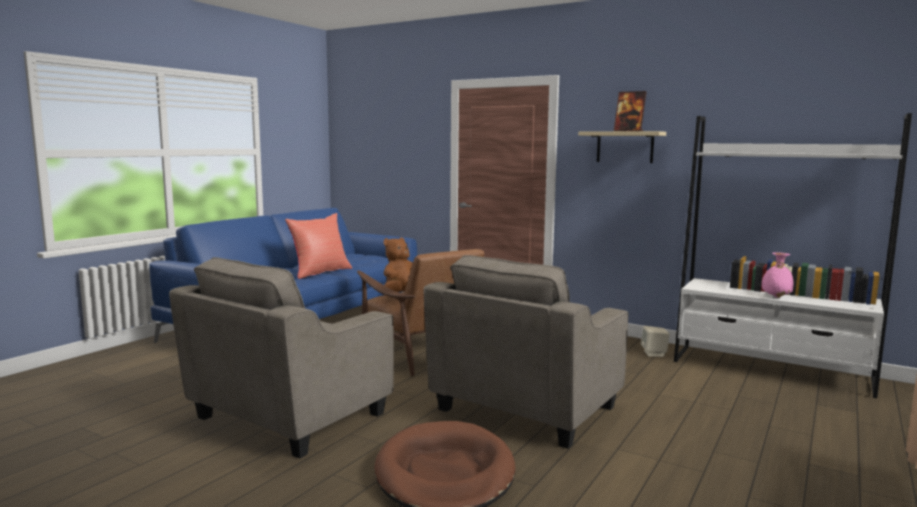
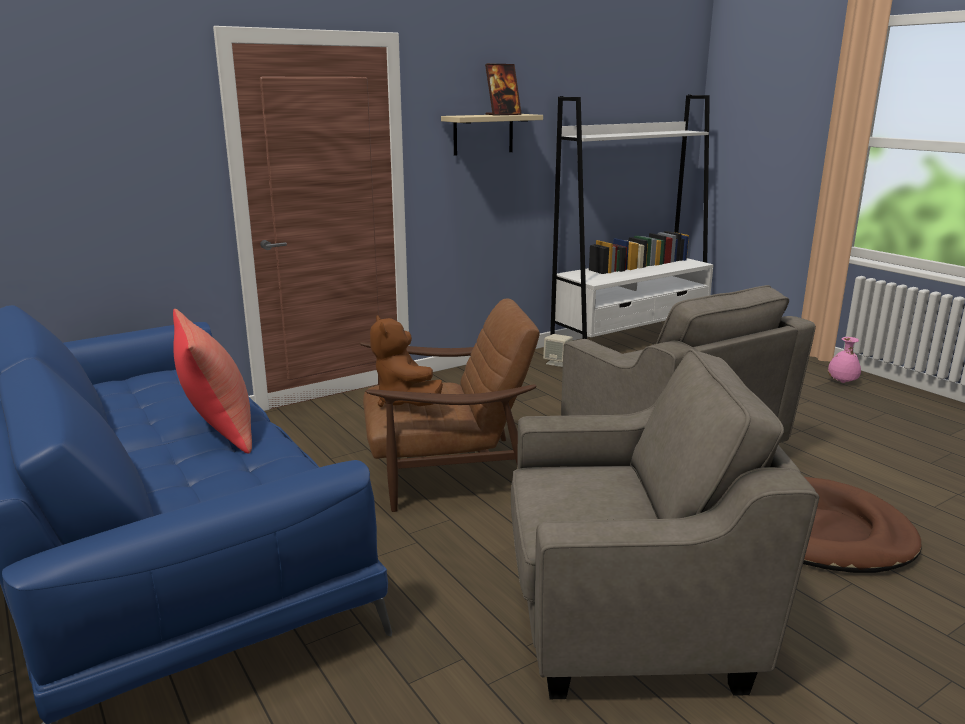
camera: 65 degrees left, 10 degrees up
(289, 416) = (627, 614): grey armchair -> grey armchair turned 60 degrees counterclockwise
(775, 297) = (648, 272): pink vase -> pink vase (842, 382)

